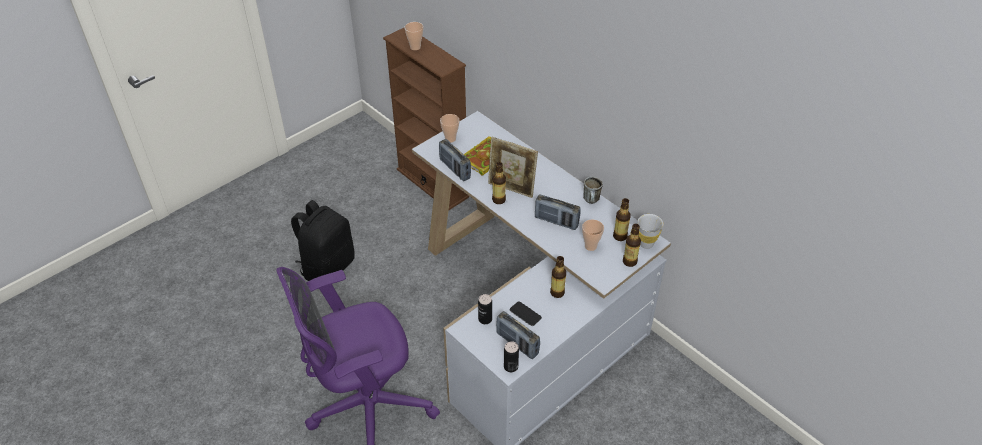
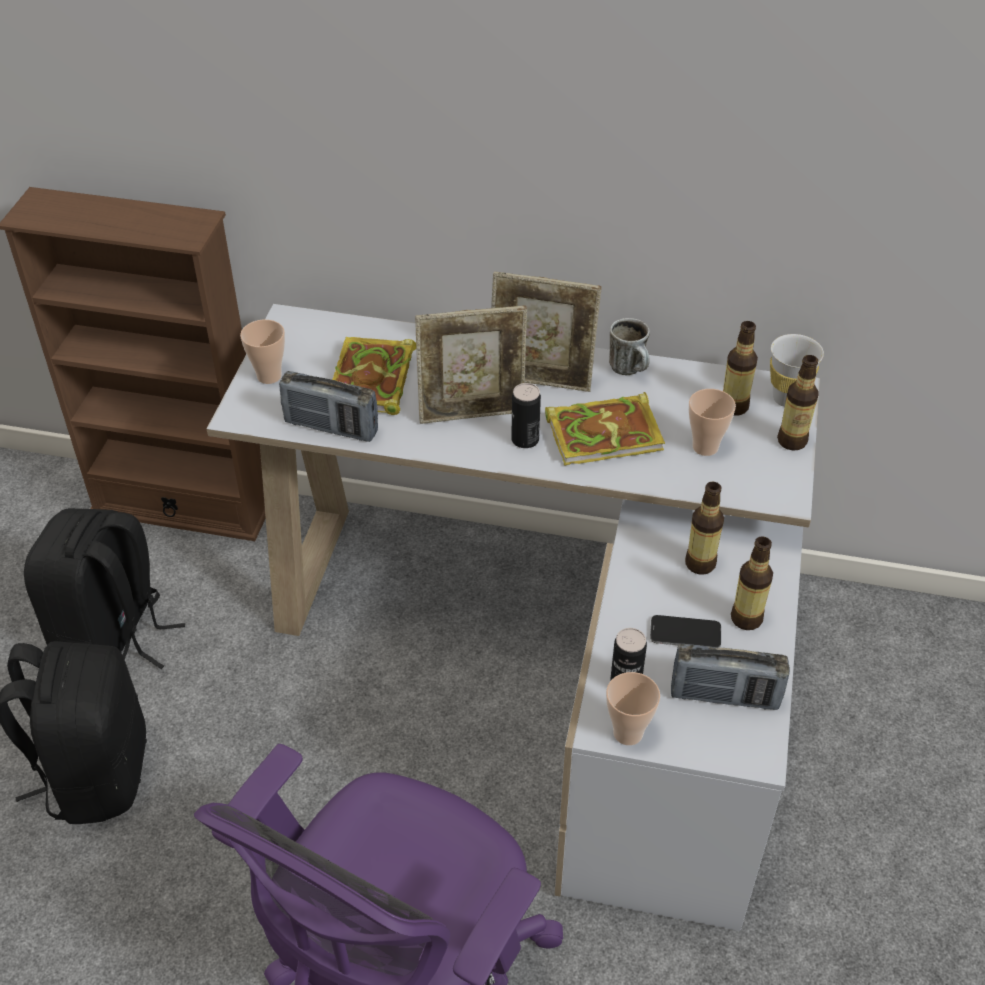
camera: 35 degrees left, 0 degrees up
(369, 221) = (114, 638): none -> black backpack
(415, 47) = (88, 218): cup -> cup (628, 733)
(499, 200) = (468, 444): bottle -> bottle (746, 618)
(511, 366) = (755, 746): can -> can (525, 440)
(551, 189) = (541, 381): none -> picture frame
(556, 221) = (606, 433): radio -> book

